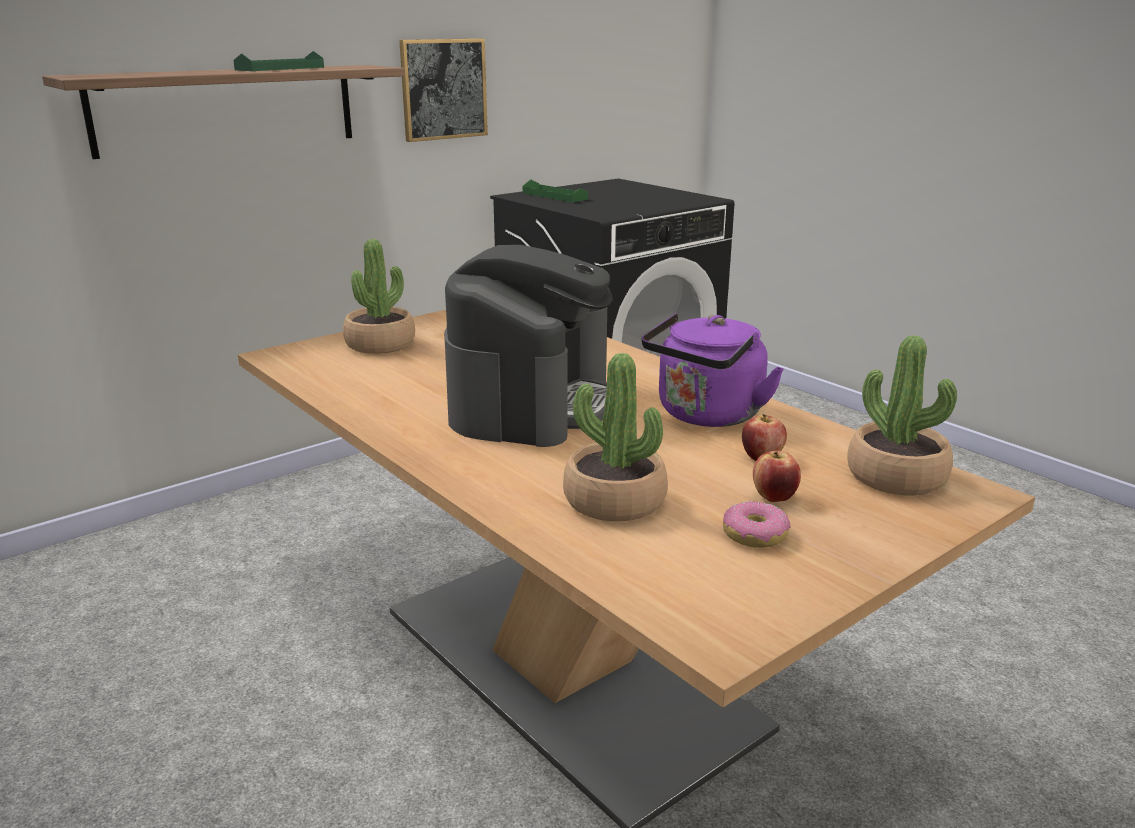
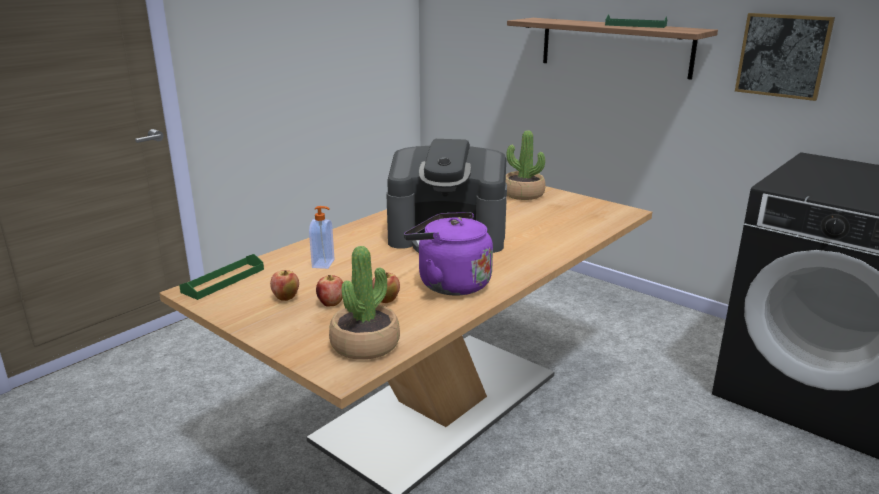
camera: 80 degrees right, 0 degrees up
(554, 196) = (836, 168): green tray -> green tray (223, 280)
(614, 501) = (324, 264): potted plant -> soap dispenser
(754, 535) = (285, 298): donut -> apple

